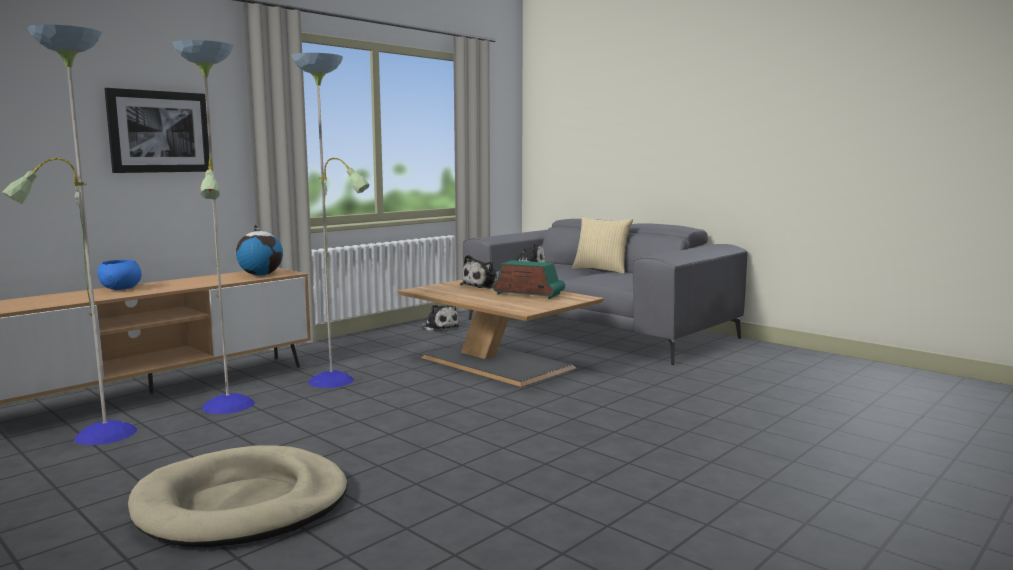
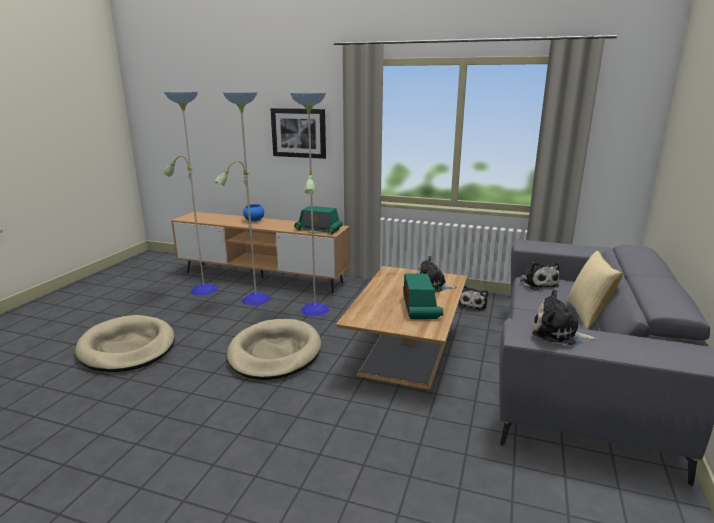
camera: 65 degrees right, 10 degrees up
(260, 275) = (318, 230): globe -> radio
(419, 412) = (275, 353): none -> beige dog bed
(677, 254) = (558, 333): none -> plush toy

